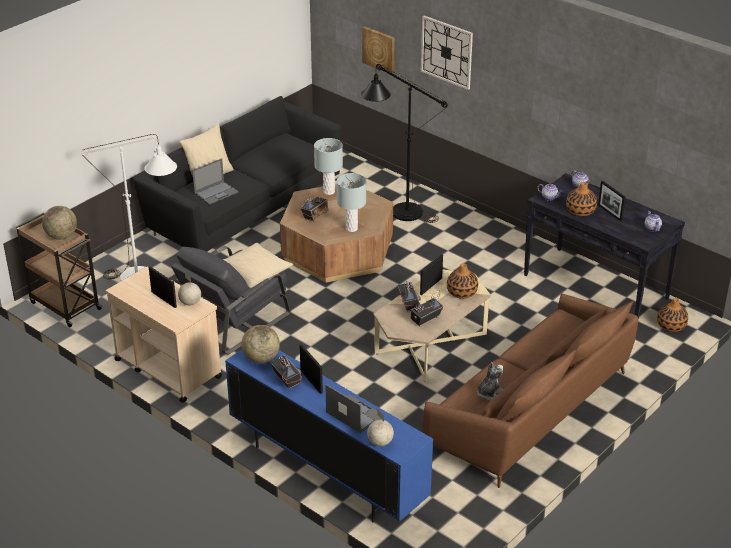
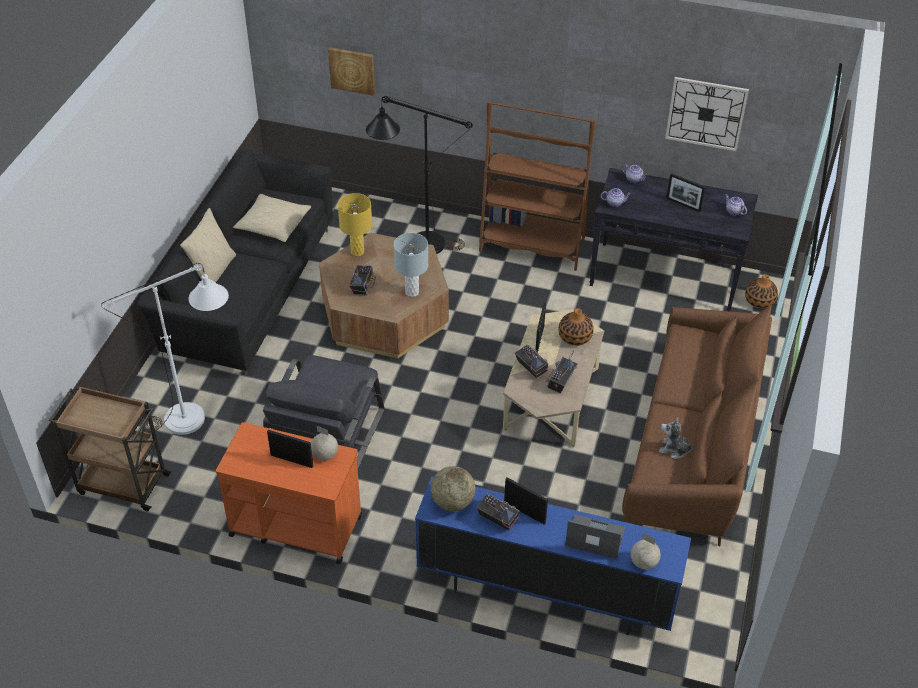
camera: 25 degrees left, 10 degrees up
(61, 236) = (114, 414): globe -> none
(167, 368) = (295, 525): beige cart -> orange cart
(216, 192) = (236, 290): laptop -> none
(254, 272) = (343, 381): beige pillow -> beige pillow (273, 224)
(328, 192) = (357, 252): grey table lamp -> yellow table lamp
(446, 52) = (447, 62): wall clock -> wall clock (706, 113)
(488, 393) = (674, 449): plush toy -> plush toy turned 90 degrees counterclockwise
(495, 234) = (532, 245): none -> brown bookcase
(580, 211) = (654, 211): vase -> none

